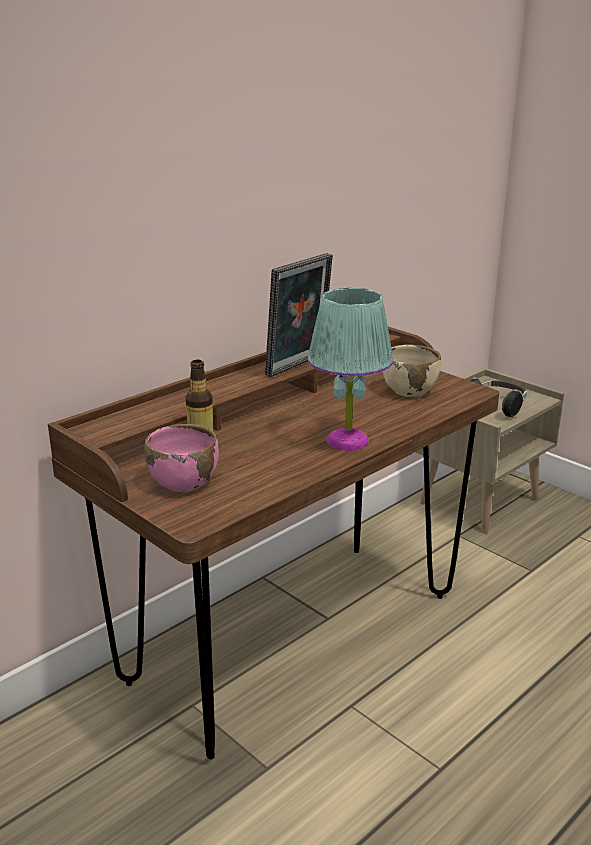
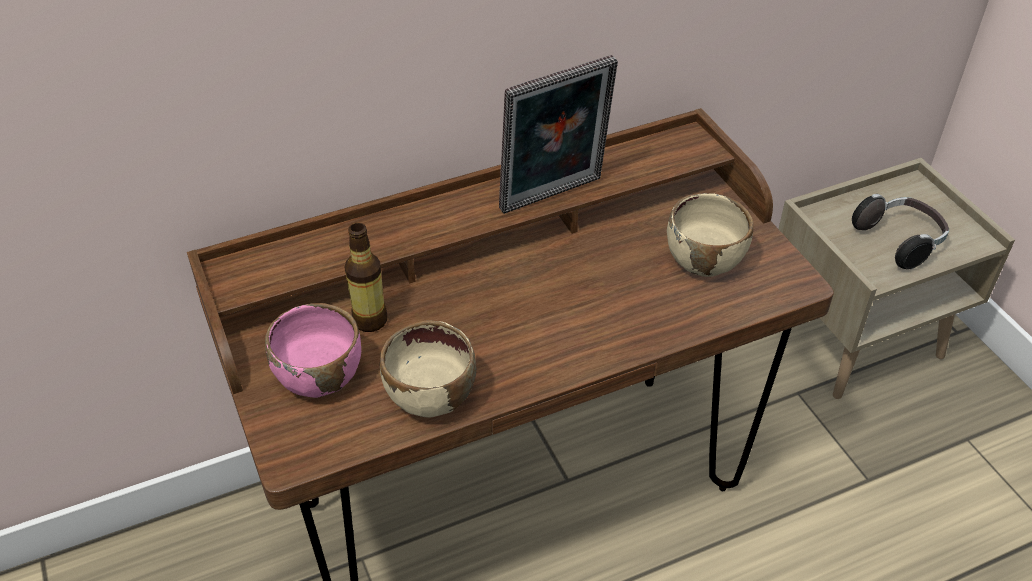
camera: 20 degrees right, 20 degrees up
(273, 476) = (430, 396): none -> beige bowl
(348, 441) = (561, 349): turquoise table lamp -> none

